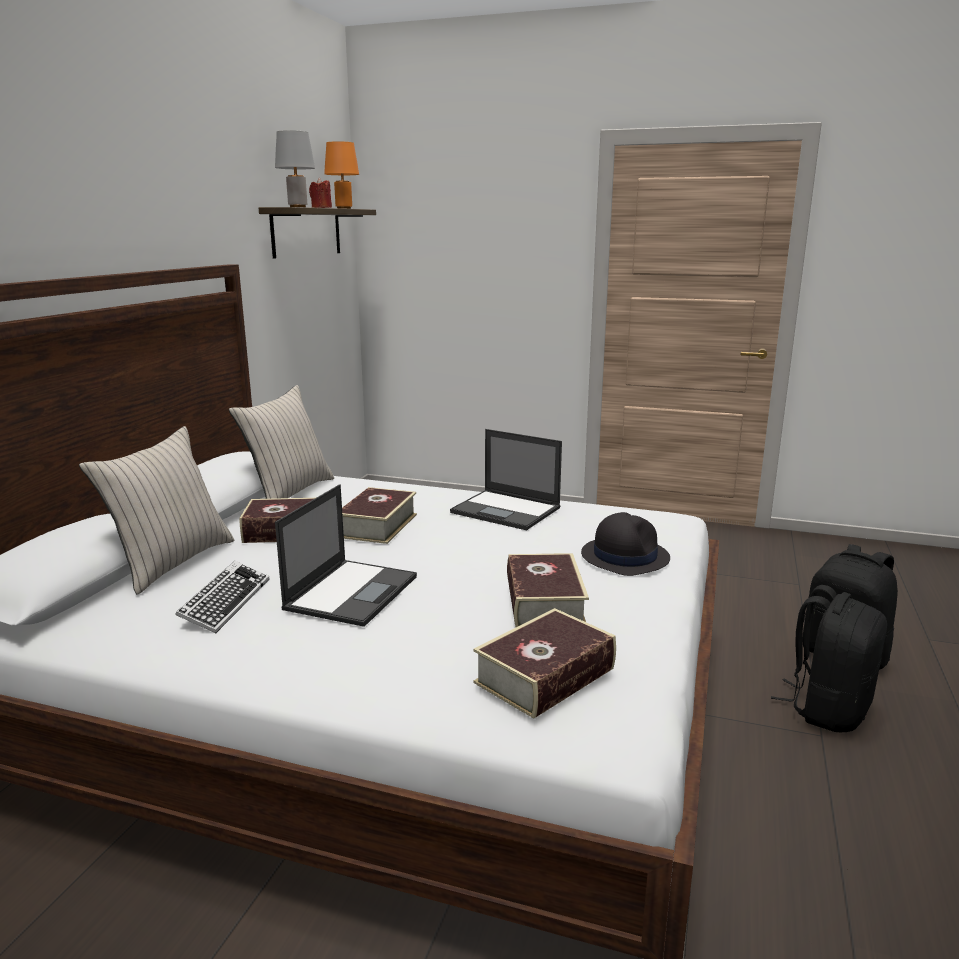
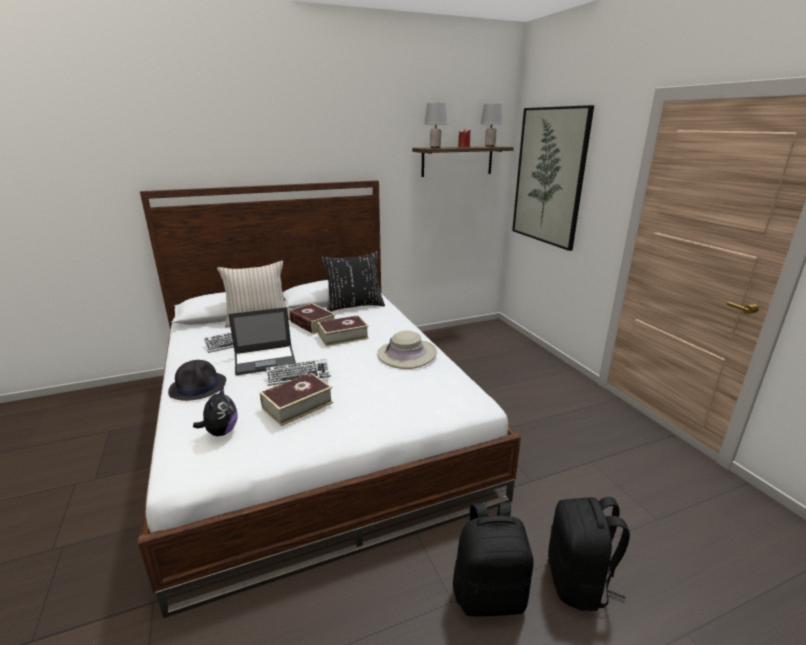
camera: 50 degrees right, 5 degrees up
(288, 492) = (354, 306): beige pillow -> black pillow
(343, 208) = (489, 146): orange table lamp -> grey table lamp
(441, 250) = (549, 177): none -> picture
(454, 582) = (298, 376): none -> keyboard
(507, 510) = (407, 355): laptop -> beige hat
(545, 676) = (221, 432): book -> plush toy
(624, 556) = (391, 407): black hat -> black hat (198, 386)

